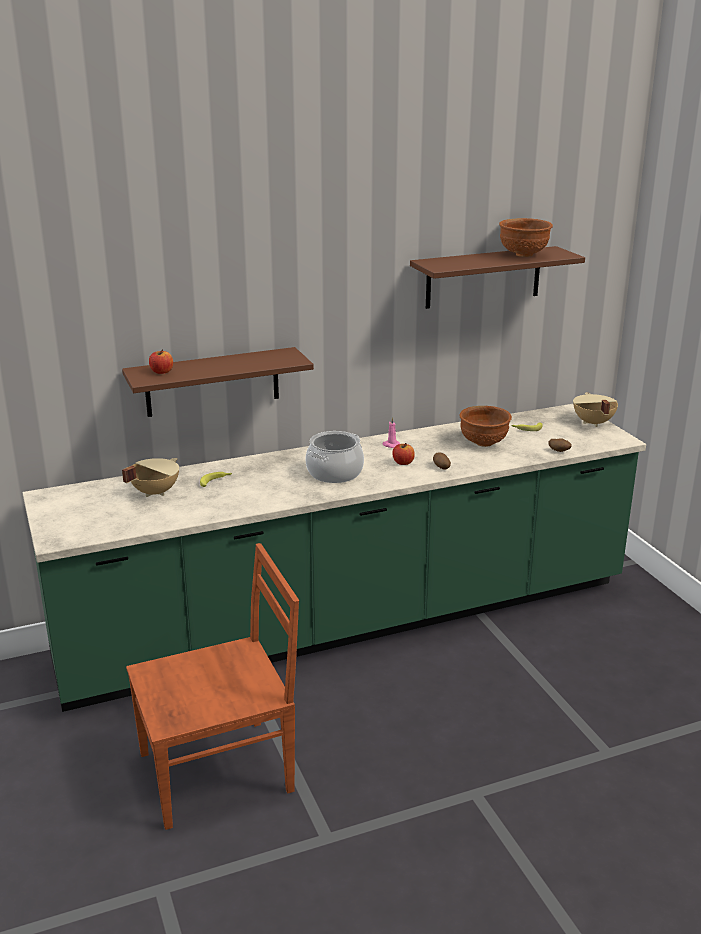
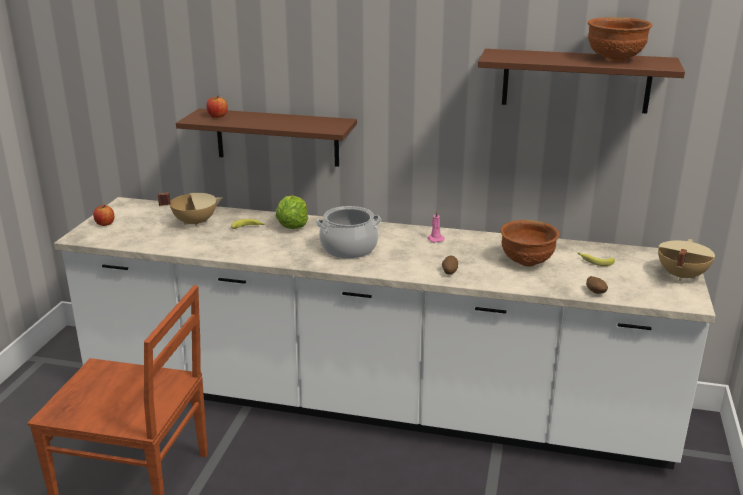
camera: 35 degrees right, 0 degrees up
(254, 468) = (292, 226): none -> lettuce
(350, 623) = (371, 403): green counter -> white counter
(403, 463) = (421, 257): apple -> apple (105, 223)

